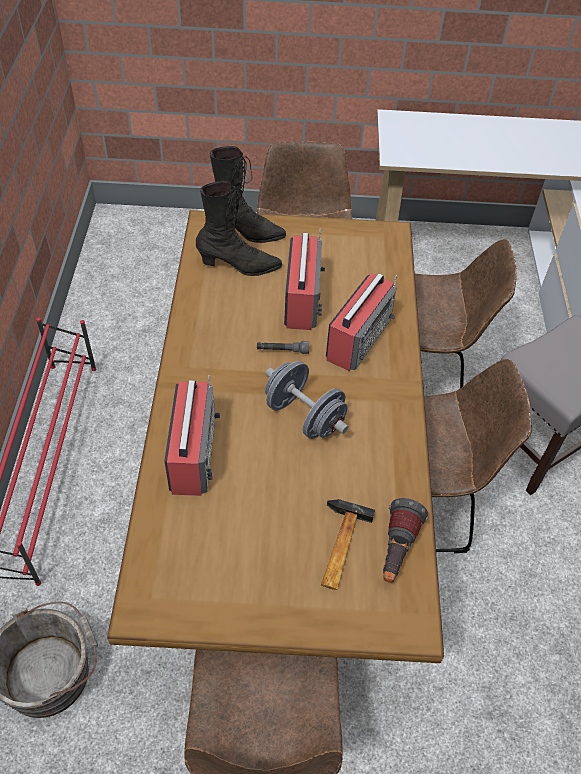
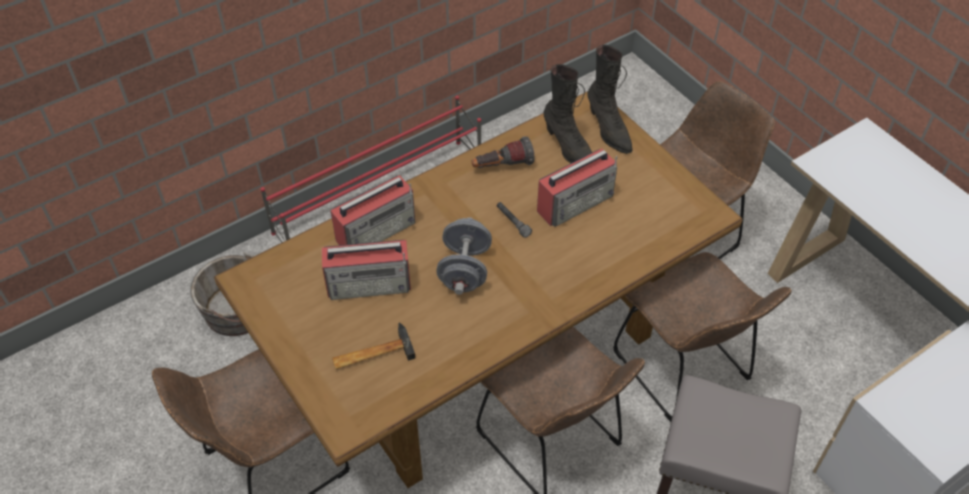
camera: 55 degrees right, 0 degrees up
(359, 338) = (572, 258): radio -> radio (370, 284)
(396, 551) = (397, 388): flashlight -> flashlight (502, 166)

